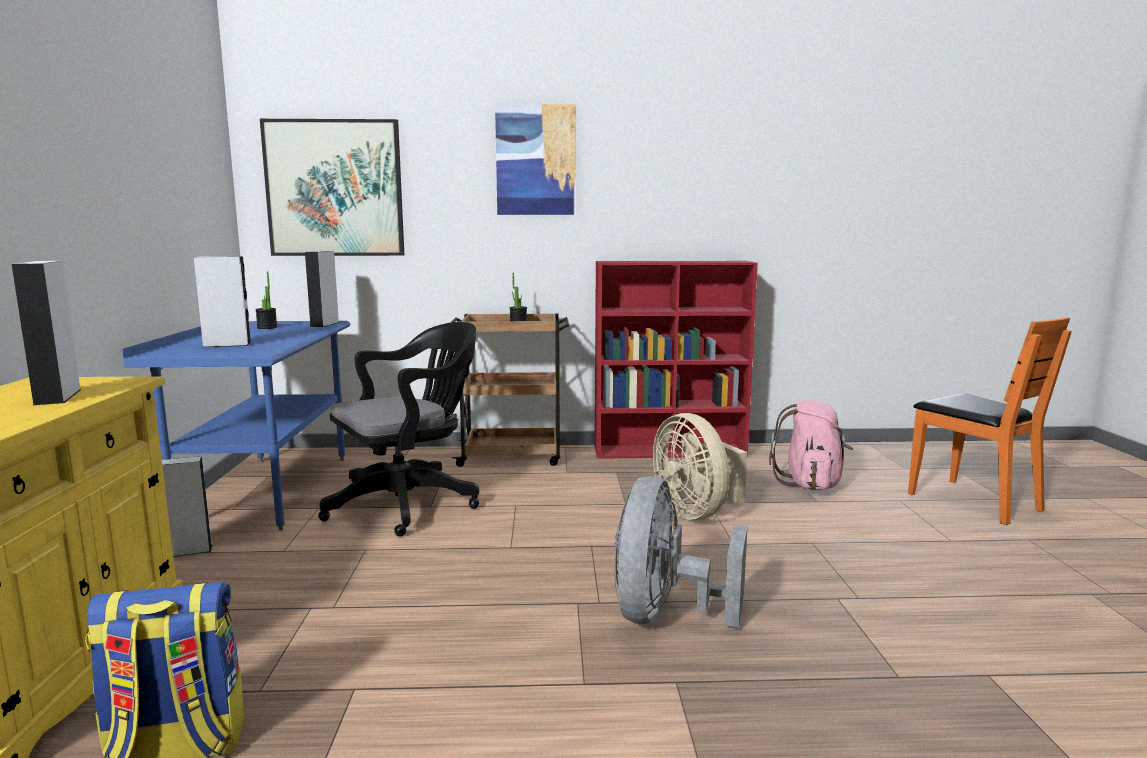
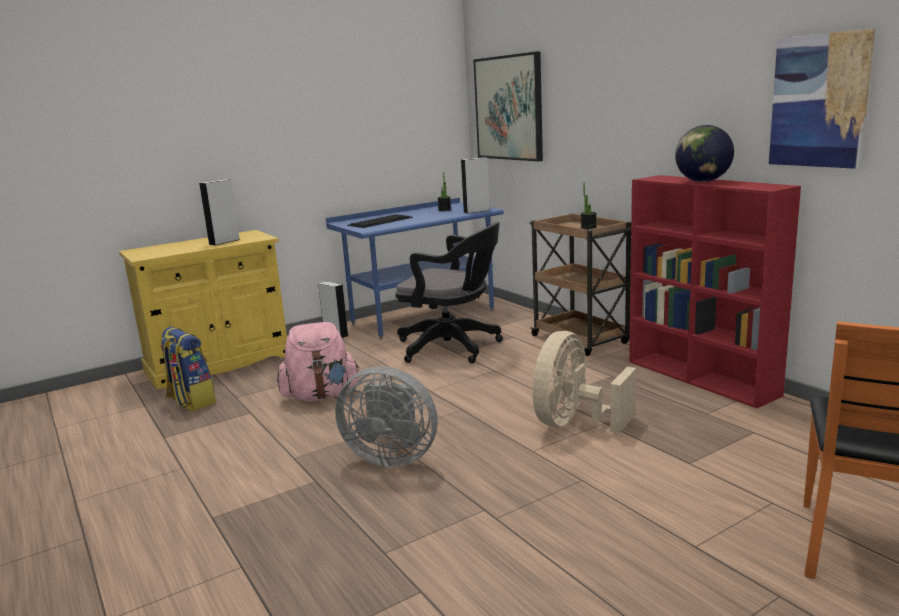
camera: 60 degrees right, 5 degrees up
(227, 345) = (381, 221): grey speaker -> keyboard
(536, 160) = (622, 77): picture -> picture (819, 101)
(664, 614) = (391, 457): grey fan -> grey fan turned 150 degrees counterclockwise
(667, 261) = (702, 181): none -> globe
(810, 484) = (733, 451): pink backpack -> pink backpack (321, 395)

